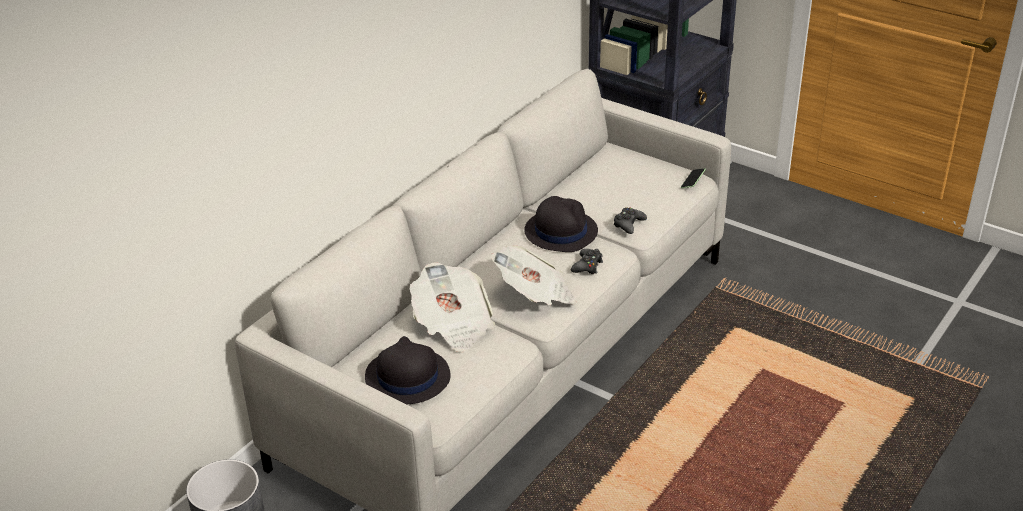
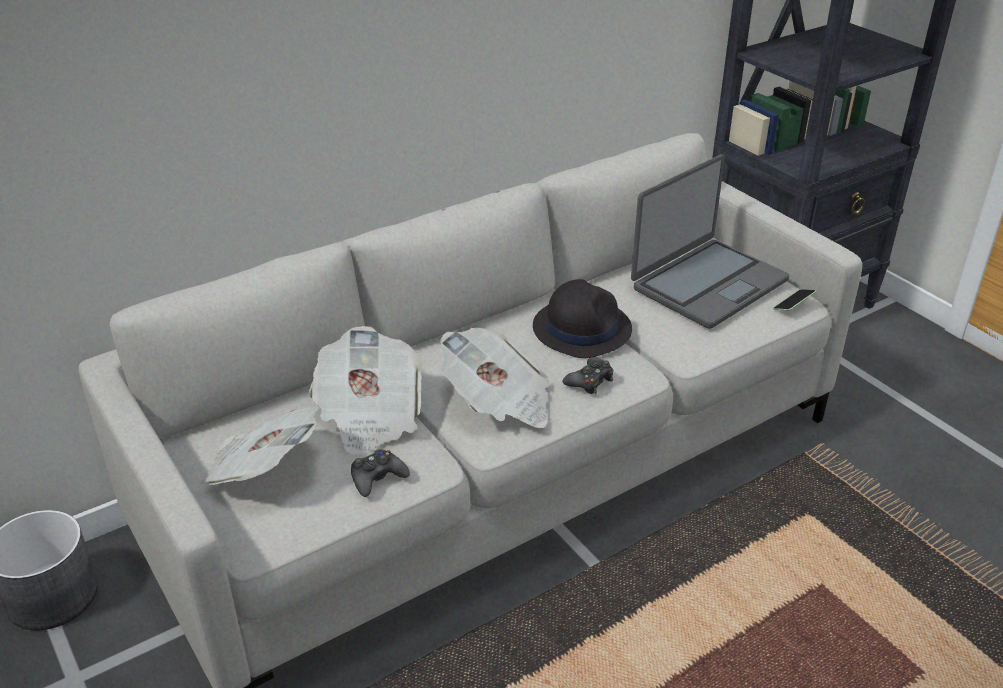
camera: 20 degrees right, 0 degrees up
(407, 377) = (263, 470): black hat -> newspaper
(628, 179) = (708, 284): none -> laptop
(628, 224) = (676, 340): black game controller -> black game controller (377, 478)

